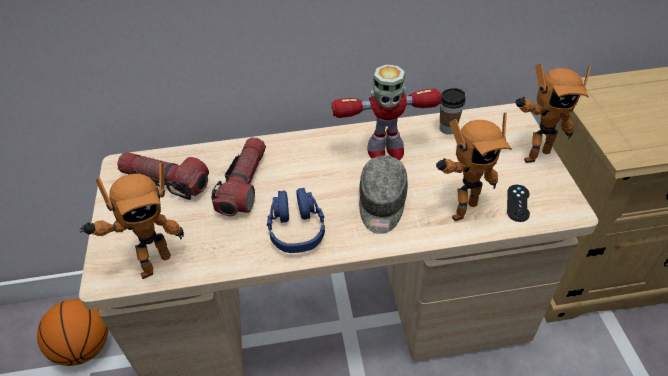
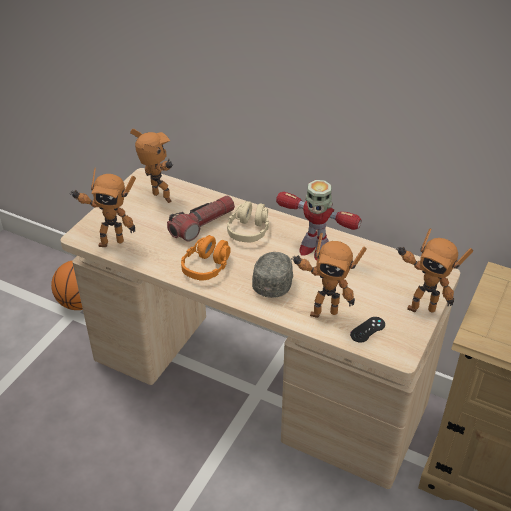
camera: 35 degrees right, 5 degrees down
(166, 181) = (159, 199): flashlight -> toy robot
(296, 229) = (206, 266): blue headphones -> orange headphones
(300, 164) = (249, 230): none -> beige headphones
(382, 204) = (274, 280): grey cap -> grey cap turned 150 degrees clockwise
(448, 129) = (376, 258): cup -> none

